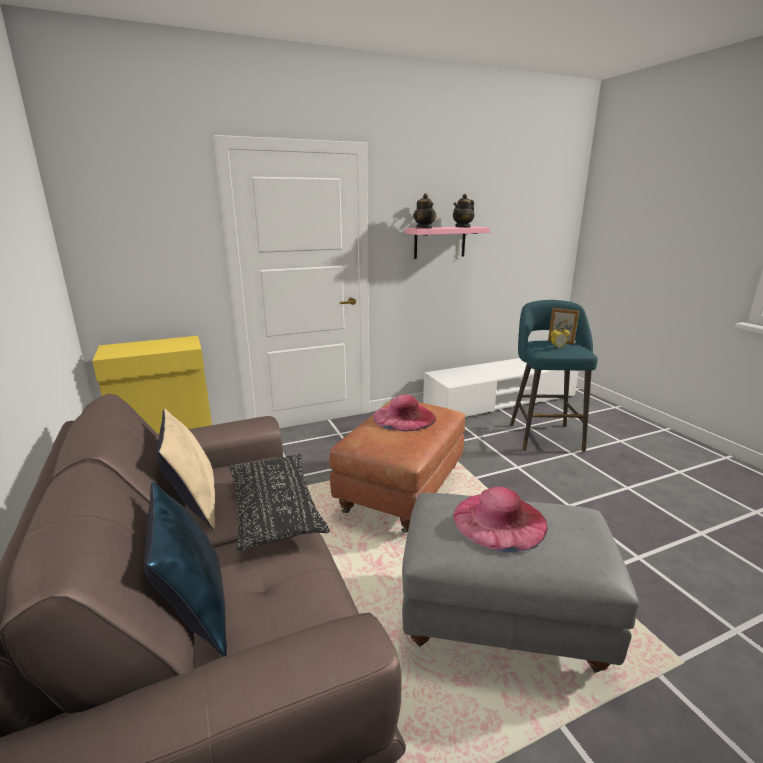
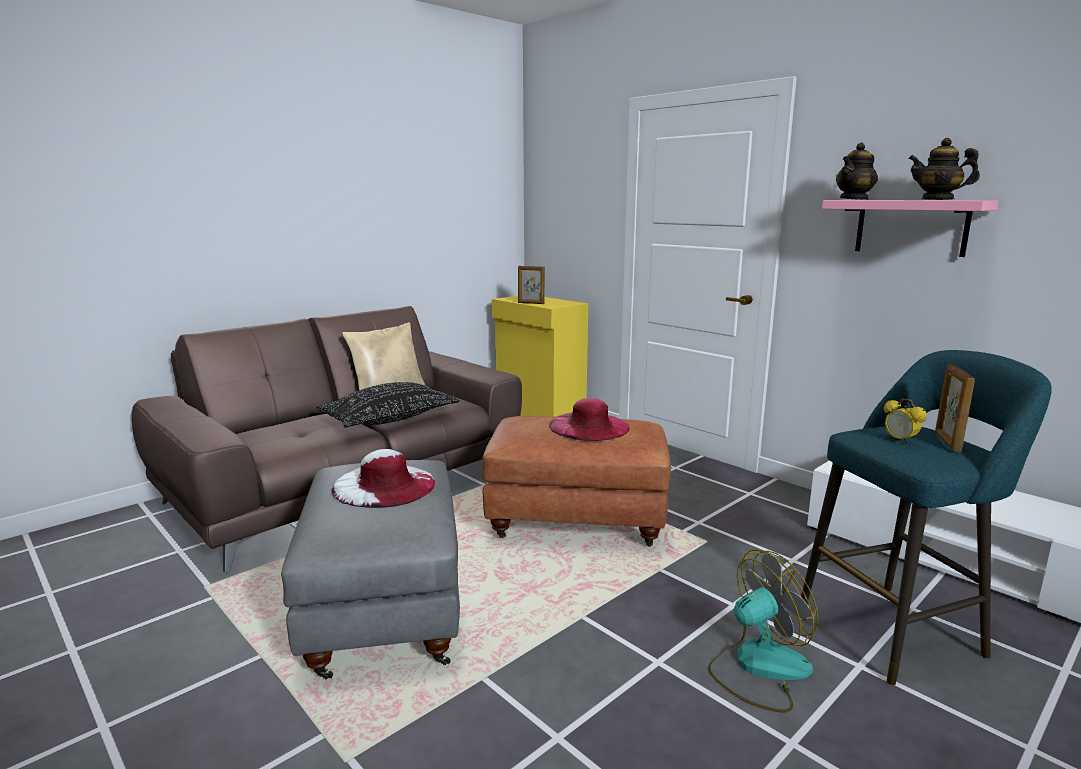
camera: 70 degrees right, 5 degrees down
(157, 350) = (531, 303): none -> picture frame
(195, 611) = (275, 422): blue pillow -> none
(499, 520) = (384, 485): pink hat -> white hat
(574, 478) = (758, 668): none -> fan

